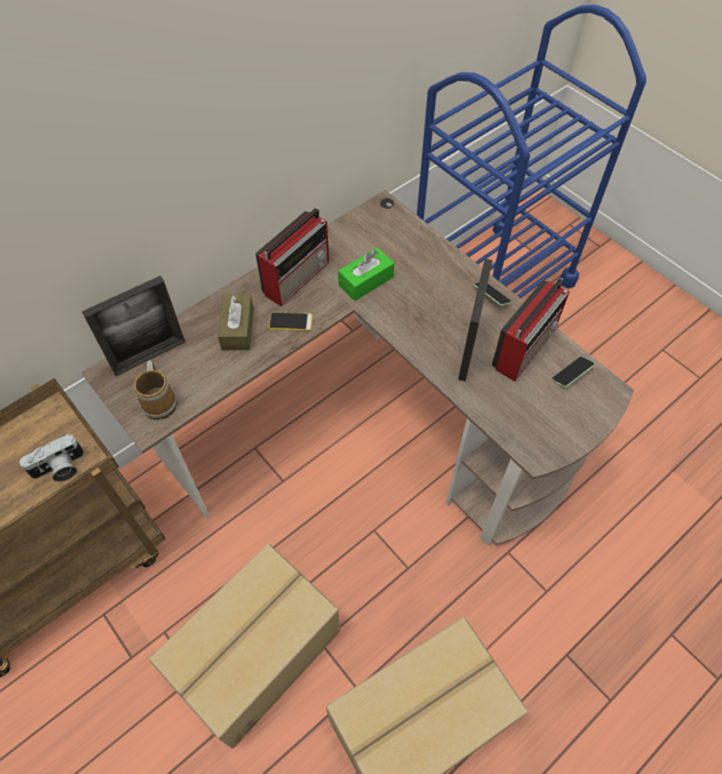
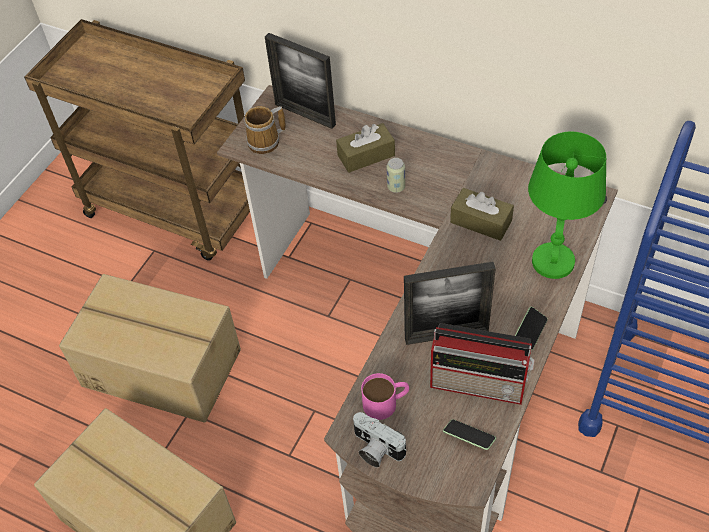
camera: 70 degrees right, 5 degrees down
(60, 469) = (176, 113): camera -> camera (375, 449)
(290, 322) = (396, 187): phone -> can
(298, 277) = (452, 170): radio -> none
(366, 281) = (481, 221): green tissue box -> brown tissue box
(433, 255) = (553, 262): none -> green table lamp
(516, 417) = (386, 402): none -> pink mug

